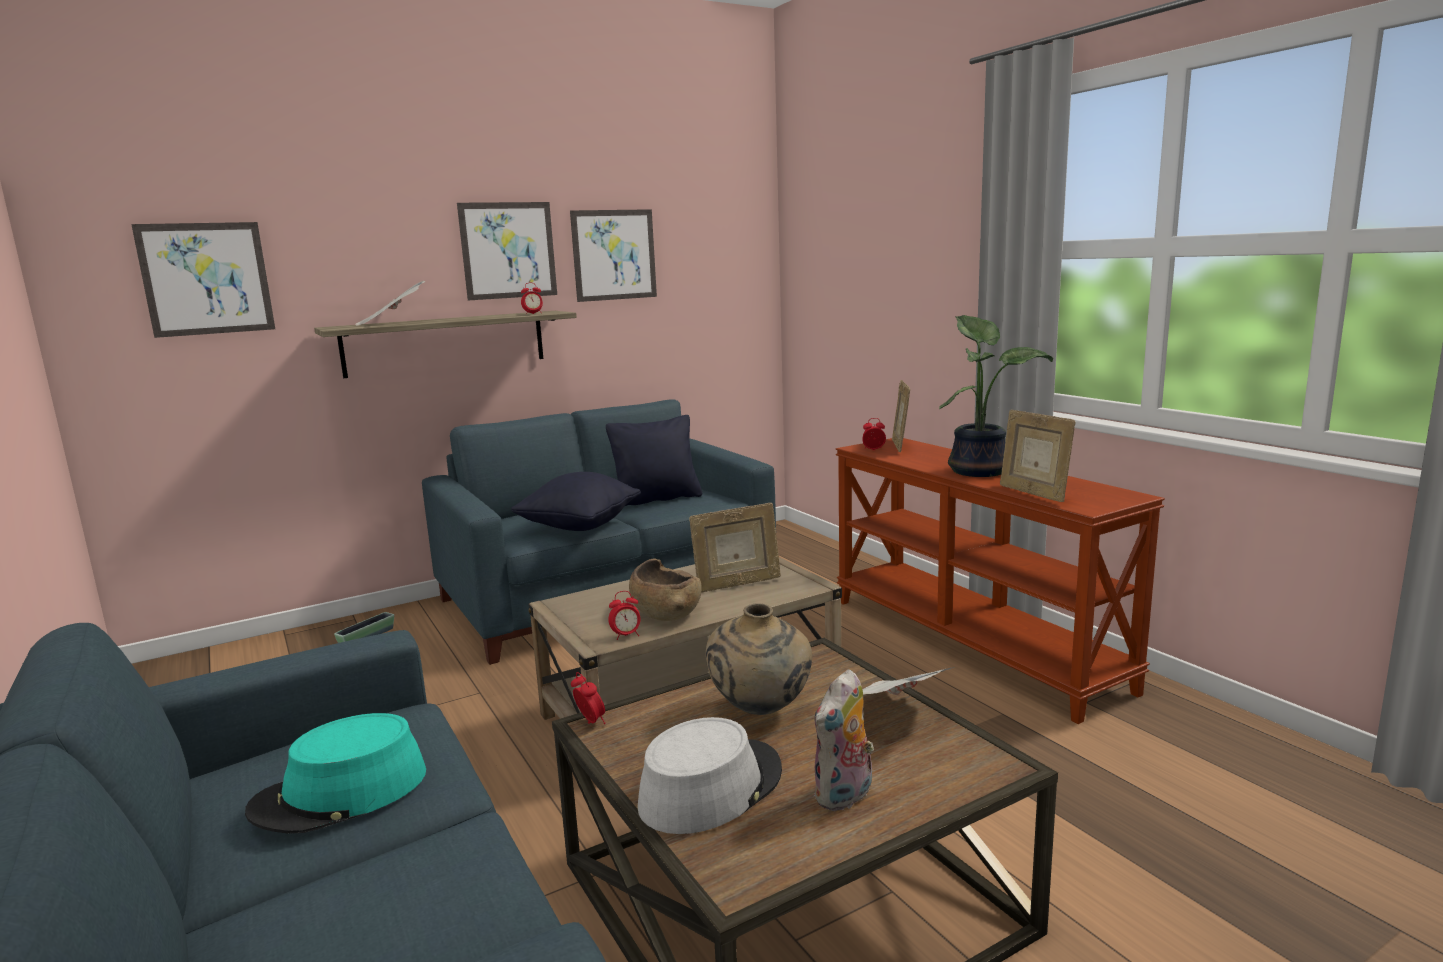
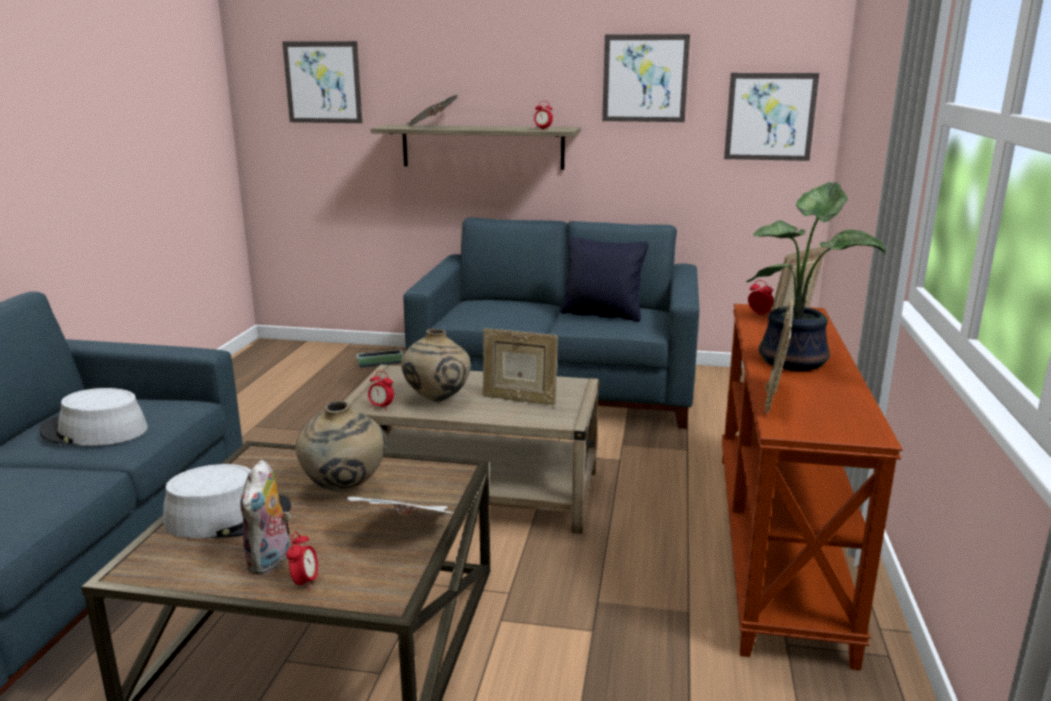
camera: 40 degrees right, 5 degrees up
(340, 793) = (94, 431): turquoise hat -> grey hat
(508, 250) = (543, 70): picture -> picture (770, 117)
(579, 526) = (505, 320): black pillow -> none
(590, 722) = (258, 450): alarm clock -> alarm clock (305, 582)
(665, 610) = (437, 400): brown bowl -> beige vase
(845, 796) = (271, 561): plush toy -> plush toy turned 75 degrees counterclockwise

